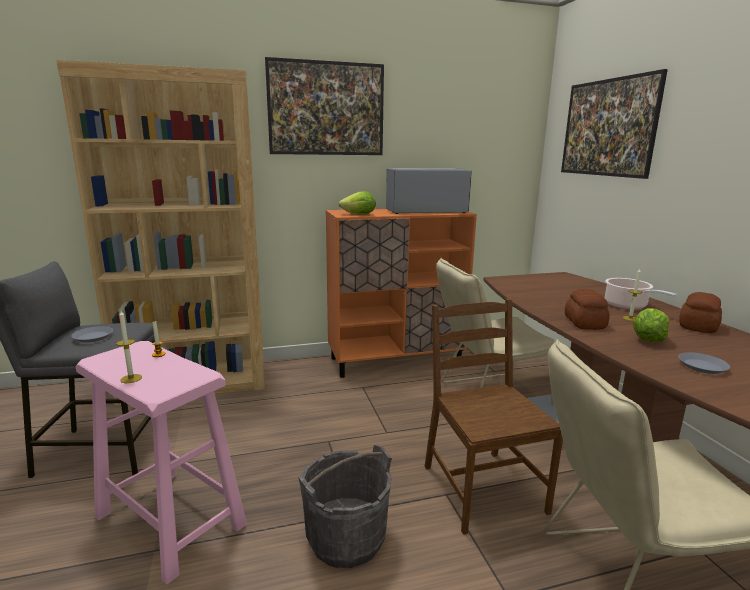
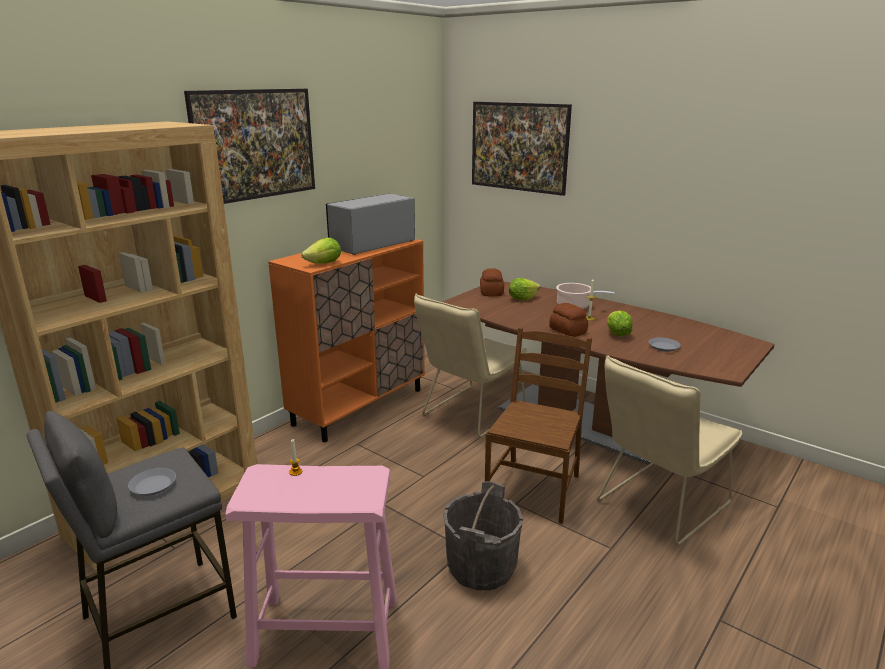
camera: 35 degrees left, 5 degrees up
(131, 378) = (317, 500): candle -> none
(481, 488) = (534, 488): brown chair -> brown chair turned 75 degrees clockwise
(572, 289) = (522, 299): none -> lettuce
(698, 326) = (631, 313): bread -> bread (492, 292)

